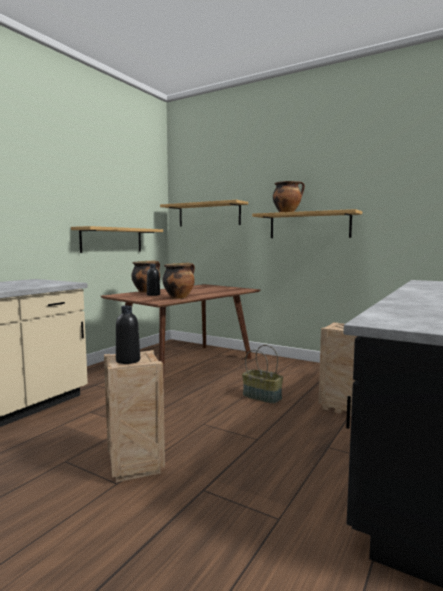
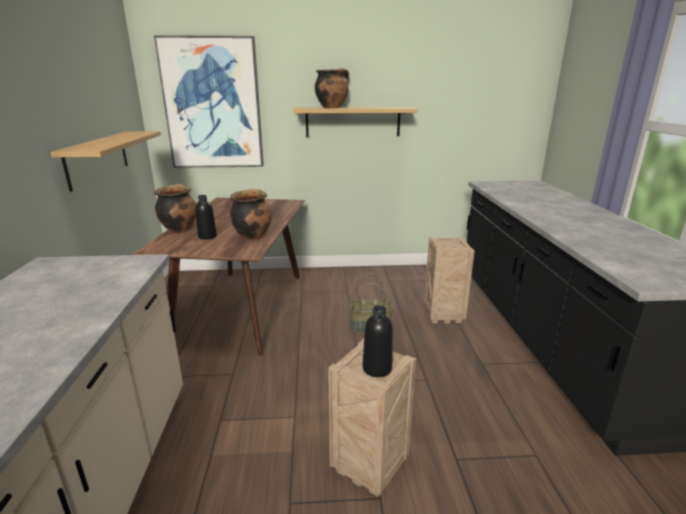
camera: 35 degrees left, 15 degrees up
(209, 215) = (213, 104): shelf -> picture

